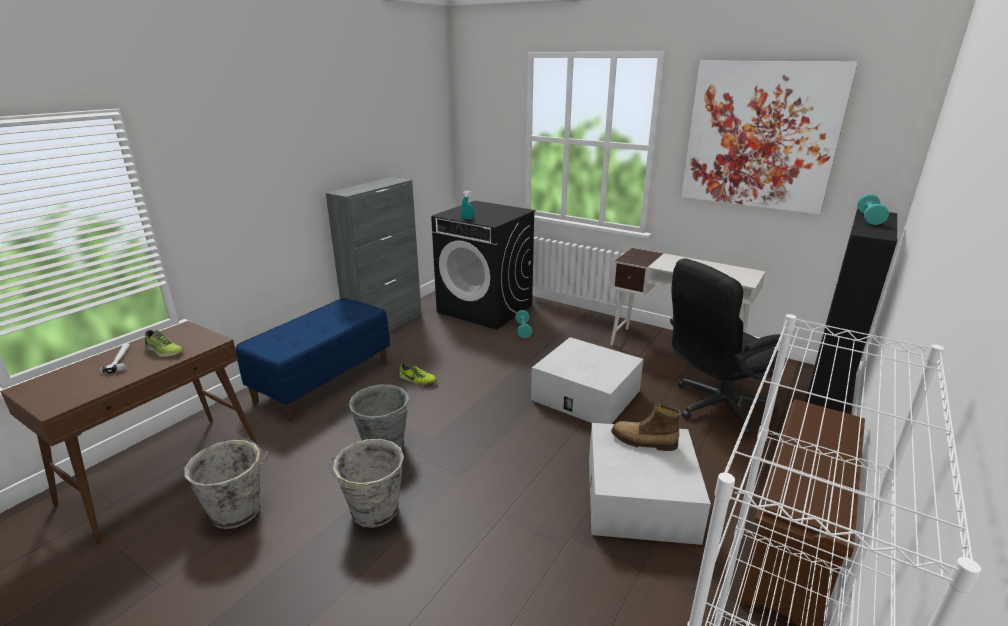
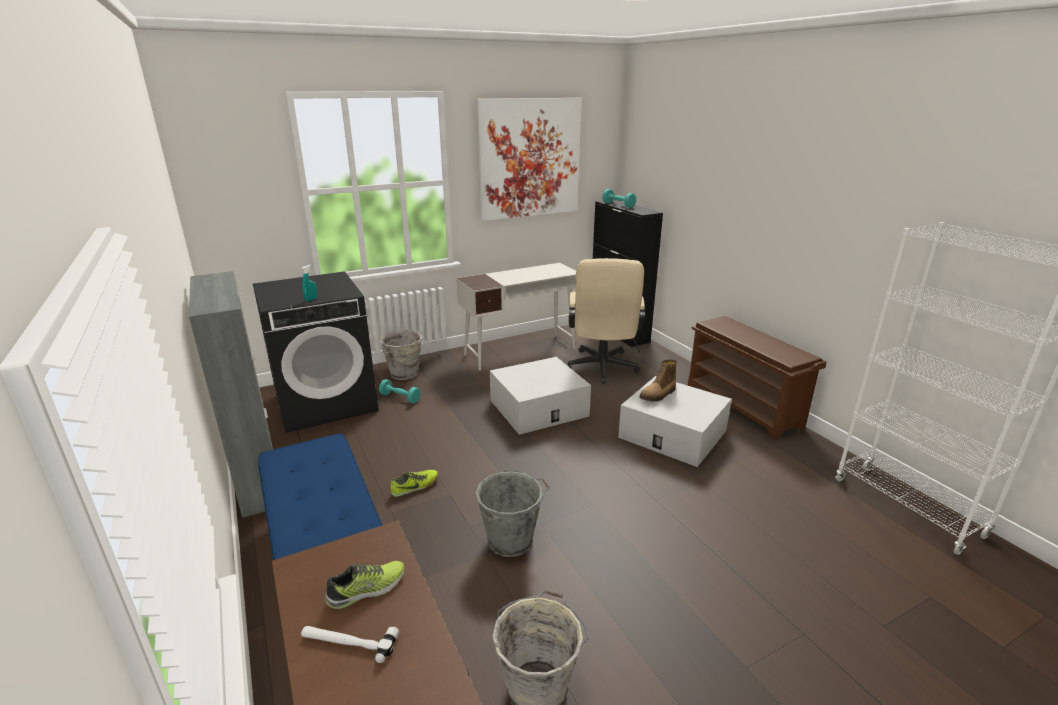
camera: 60 degrees left, 0 degrees up
(374, 512) = (607, 573): grey bucket -> grey bucket (405, 374)
(714, 408) = (601, 369): black office chair -> beige office chair

